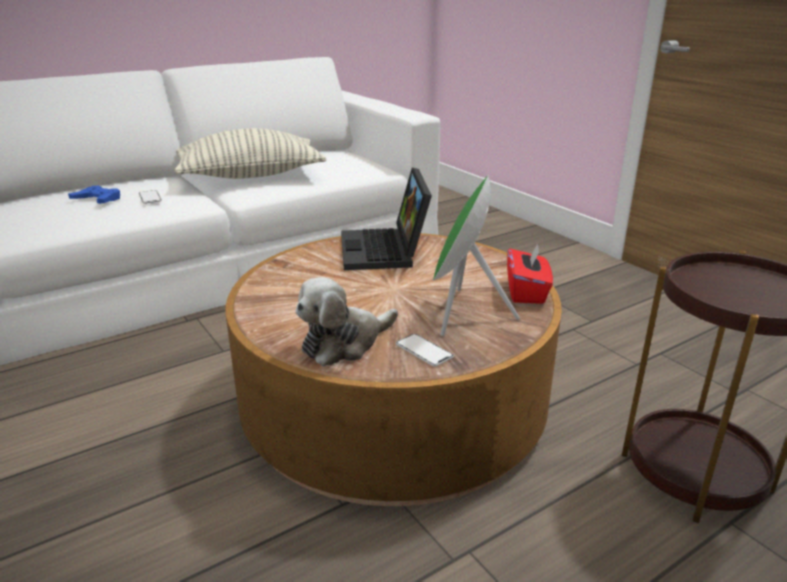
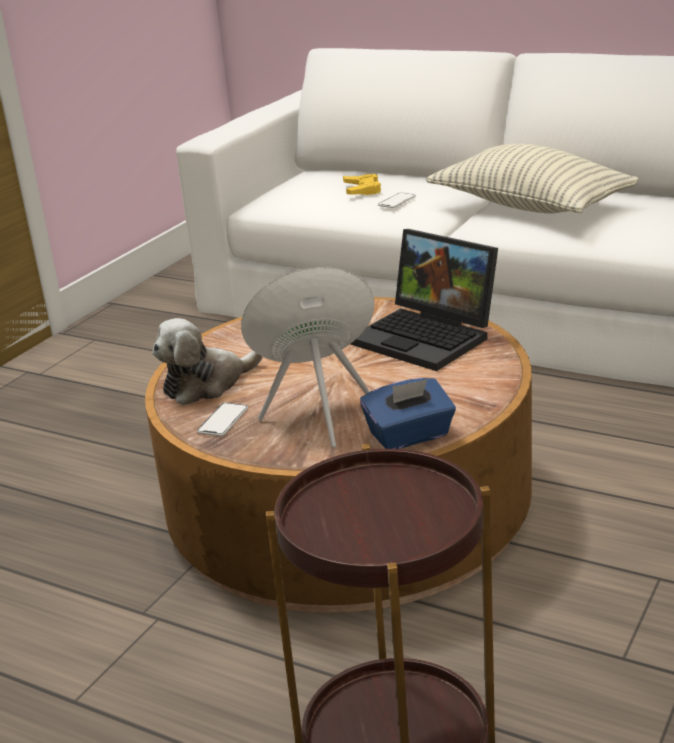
camera: 65 degrees right, 0 degrees up
(97, 200) = (362, 189): blue game controller -> yellow game controller
(344, 343) = (207, 384): plush toy -> plush toy turned 60 degrees counterclockwise
(386, 251) = (428, 337): laptop -> laptop turned 105 degrees counterclockwise
(526, 292) = (410, 436): red tissue box -> blue tissue box

